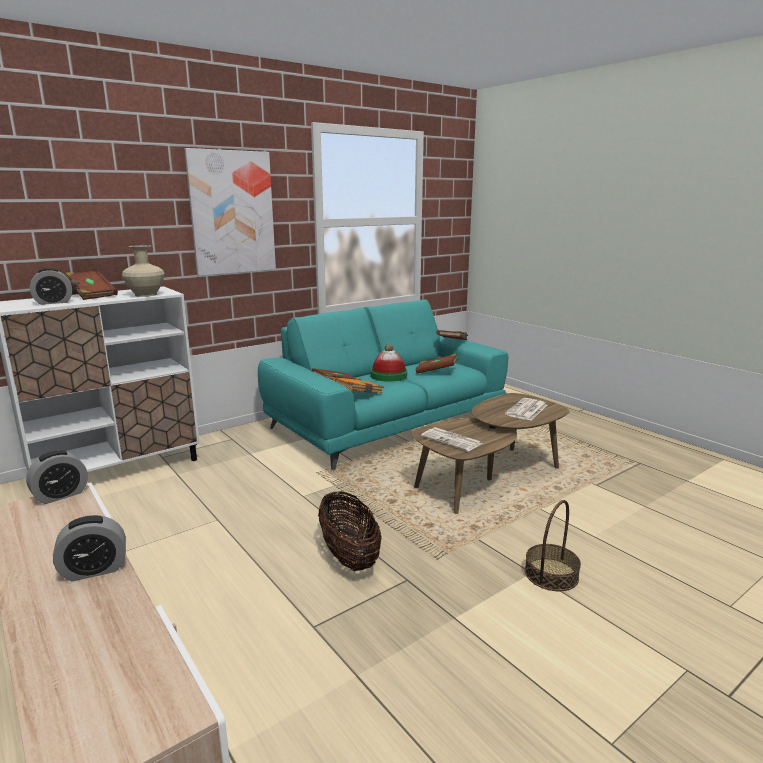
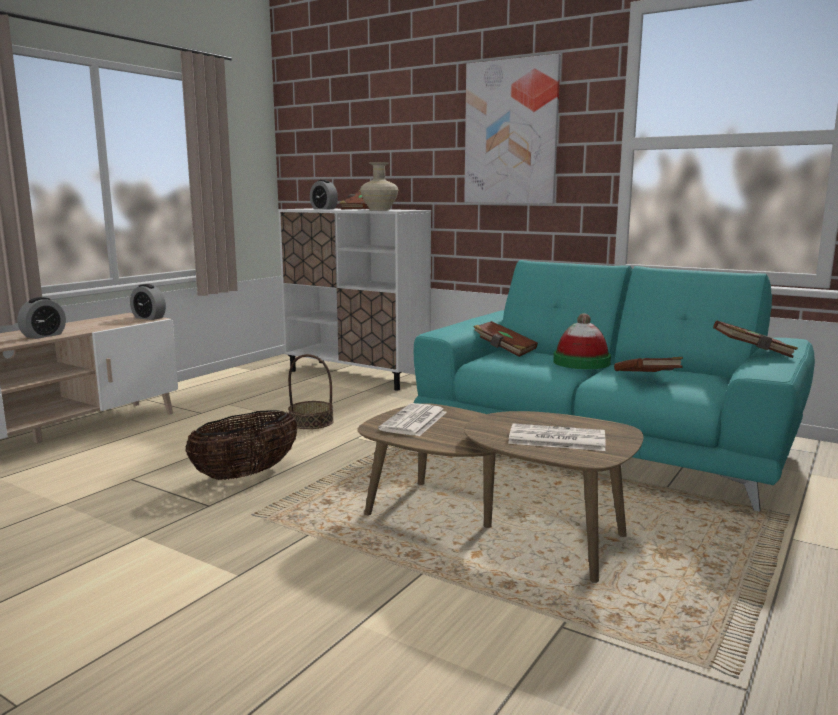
camera: 70 degrees right, 5 degrees down
(94, 570) = (44, 335): alarm clock -> alarm clock turned 105 degrees counterclockwise
(359, 394) = (486, 360): orange book -> none
(551, 574) = (236, 590): basket -> basket (311, 422)

